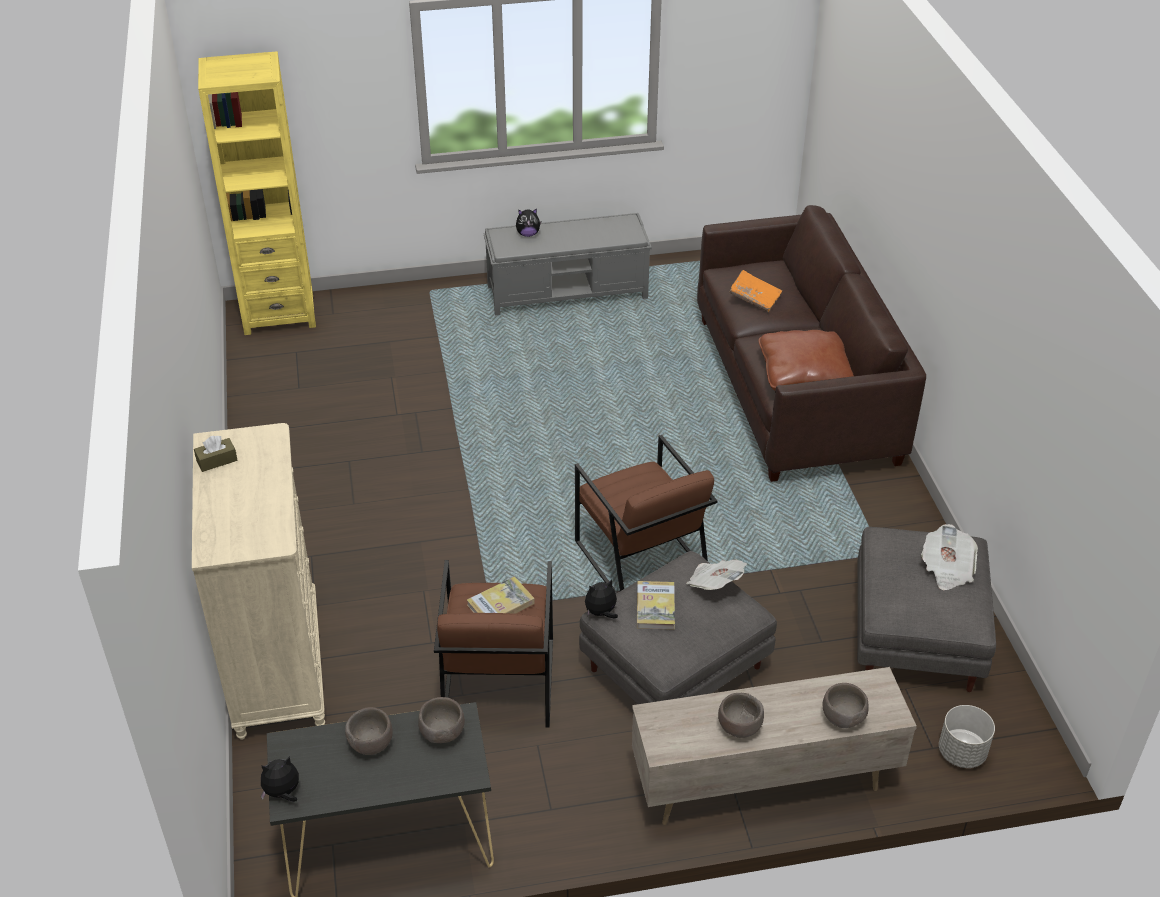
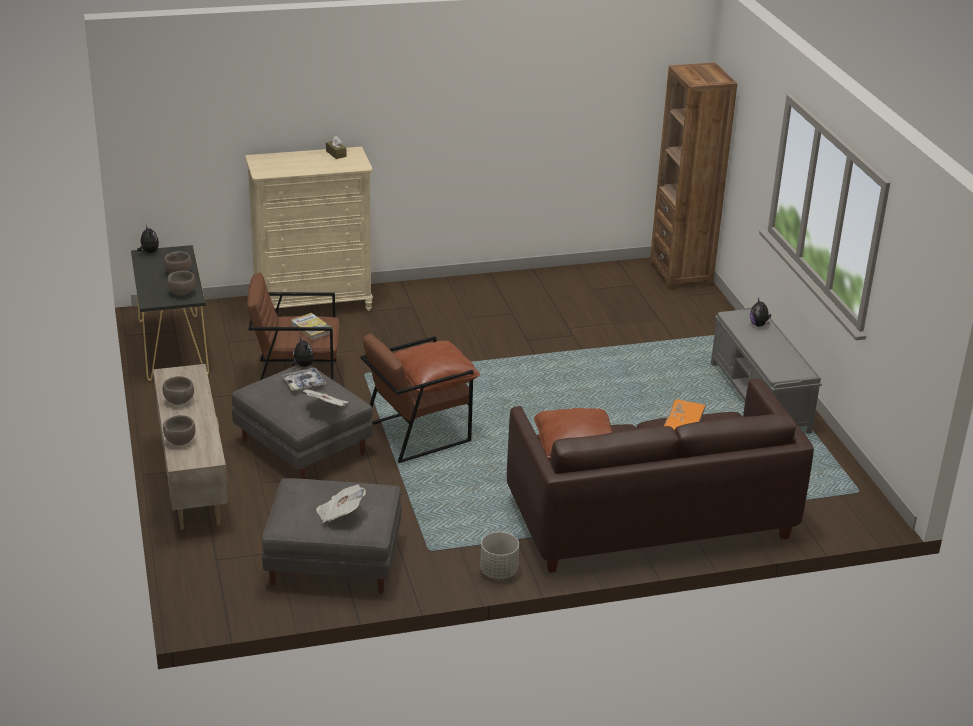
camera: 85 degrees right, 10 degrees down
(279, 313) = (681, 274): yellow bookcase -> brown bookcase
(636, 487) = (434, 379): none -> brown pillow
(655, 607) = (304, 383): book -> tray
(962, 753) = (209, 574): grey planter -> grey planter (498, 572)

